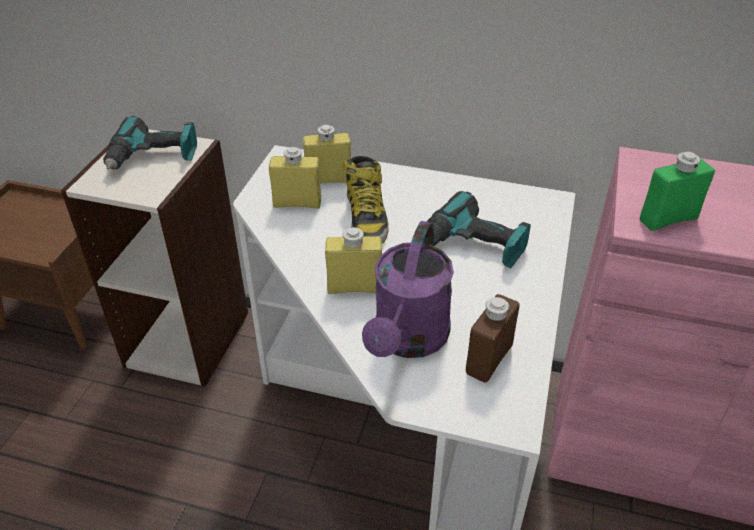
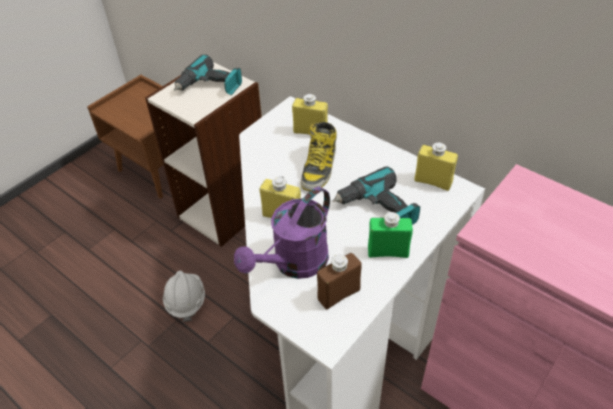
camera: 25 degrees right, 5 degrees up
(187, 475) = (185, 301): none -> white hard hat
(297, 203) = (280, 144): yellow bottle -> yellow bottle (433, 182)
(668, 219) = (508, 234): green bottle -> green bottle (388, 252)

